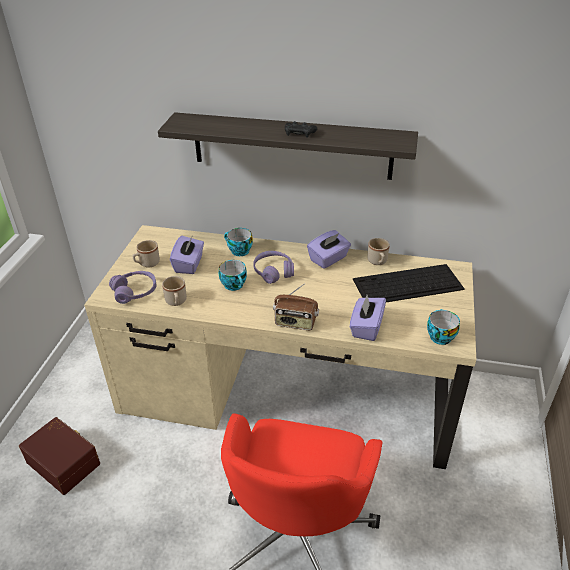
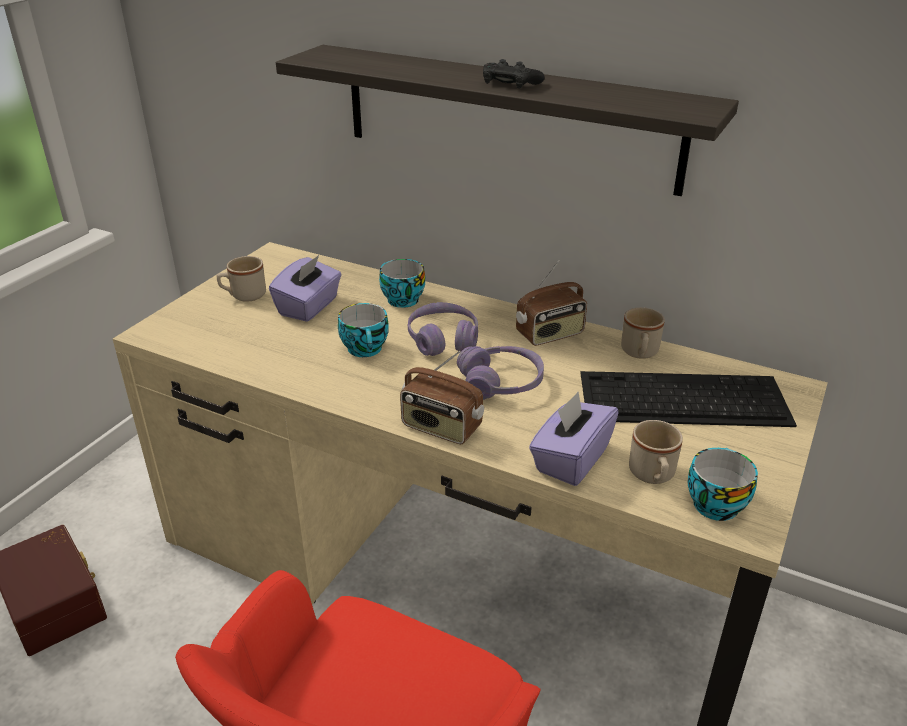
camera: 15 degrees right, 5 degrees down
(135, 292) = (200, 333): purple headphones -> purple headphones (501, 383)
(176, 302) = (256, 359): beige mug -> beige mug (652, 476)
(328, 259) = (550, 335): purple tissue box -> radio

